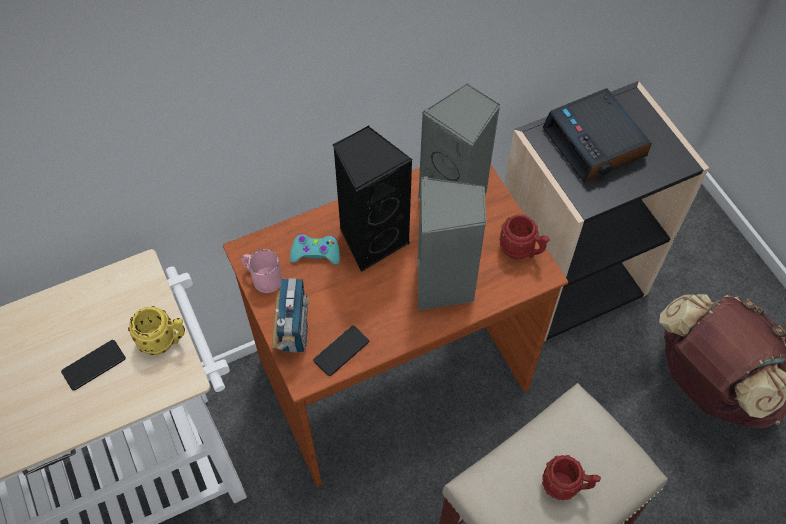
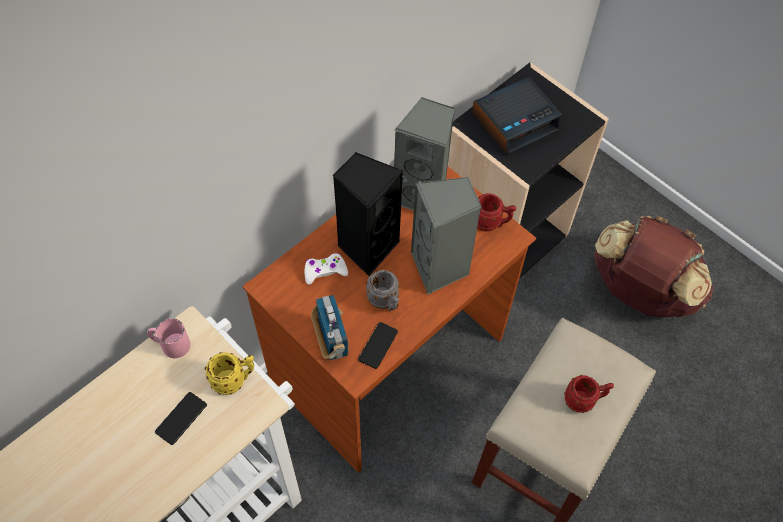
camera: 20 degrees left, 0 degrees up
(262, 277) = (287, 304): pink mug -> pink mug (170, 344)
(315, 253) = (325, 271): turquoise game controller -> white game controller
(368, 305) = (385, 302): none -> grey mug
(595, 143) = (515, 121): alarm clock -> alarm clock turned 75 degrees counterclockwise

